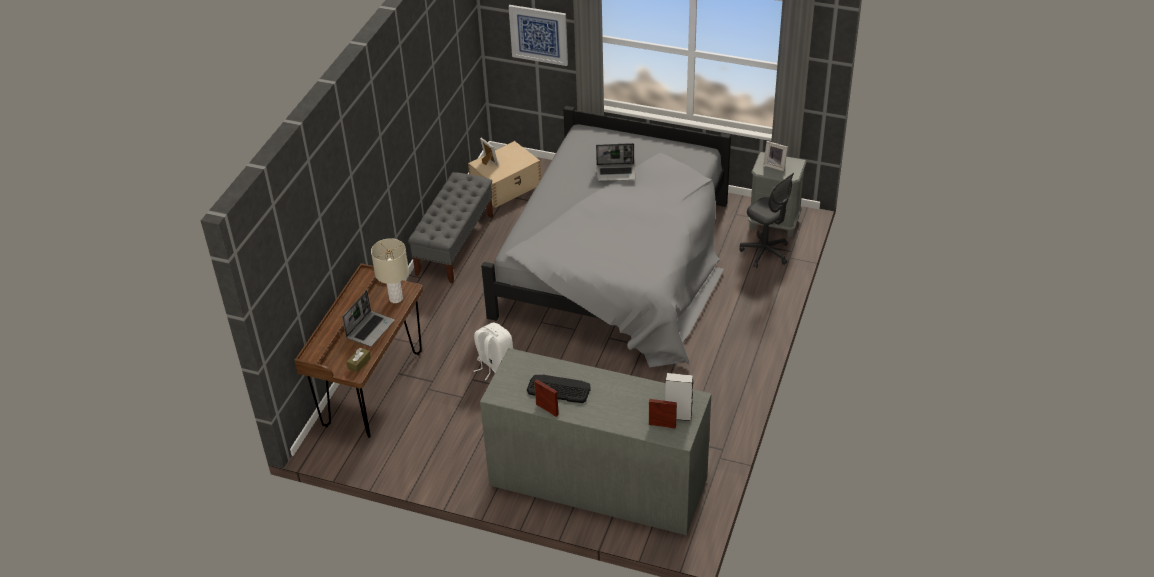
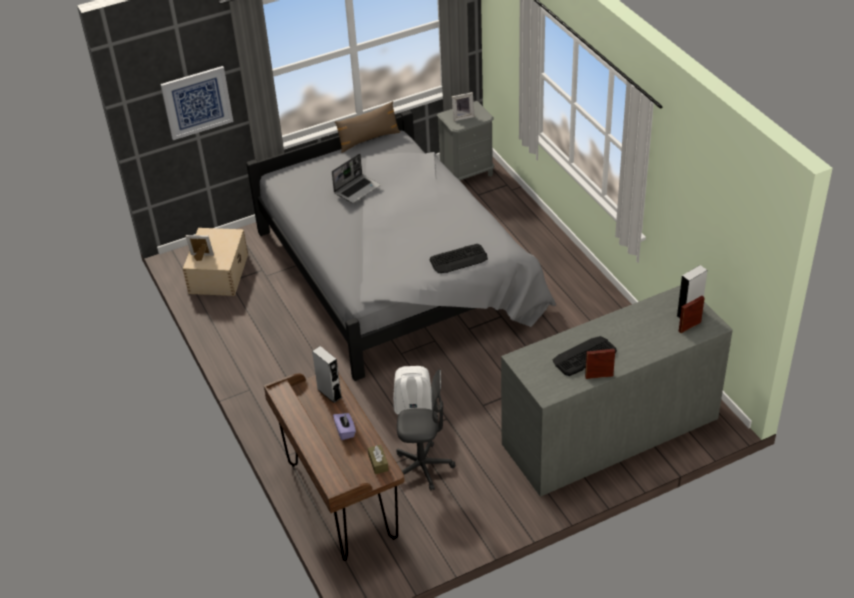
camera: 45 degrees left, 0 degrees up
(370, 329) = (345, 431): laptop -> purple tissue box
(396, 298) = (329, 393): beige table lamp -> grey speaker
(455, 244) = (242, 345): grey bench -> none
(608, 269) = (459, 259): none -> keyboard
(681, 141) = (368, 139): none -> brown pillow
(765, 252) = (490, 197): grey office chair -> grey office chair (423, 467)

